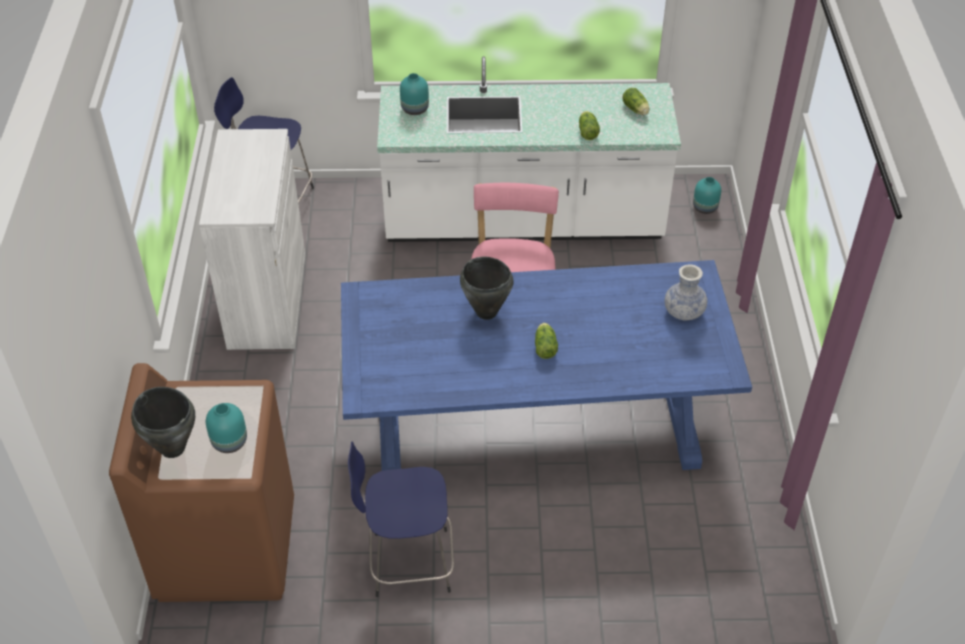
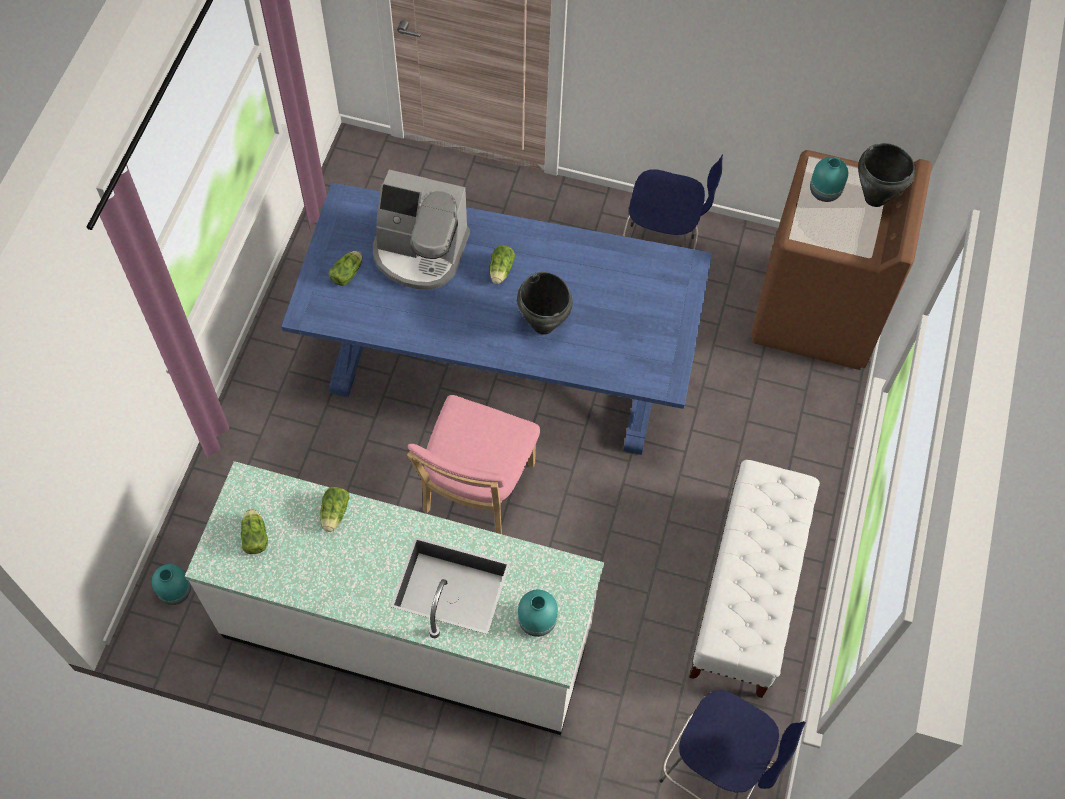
camera: 165 degrees left, 15 degrees up
(267, 300) = (746, 595): white cabinet -> white bench
(628, 344) = (420, 252): none -> coffee machine
(684, 312) = (348, 272): vase -> lettuce

